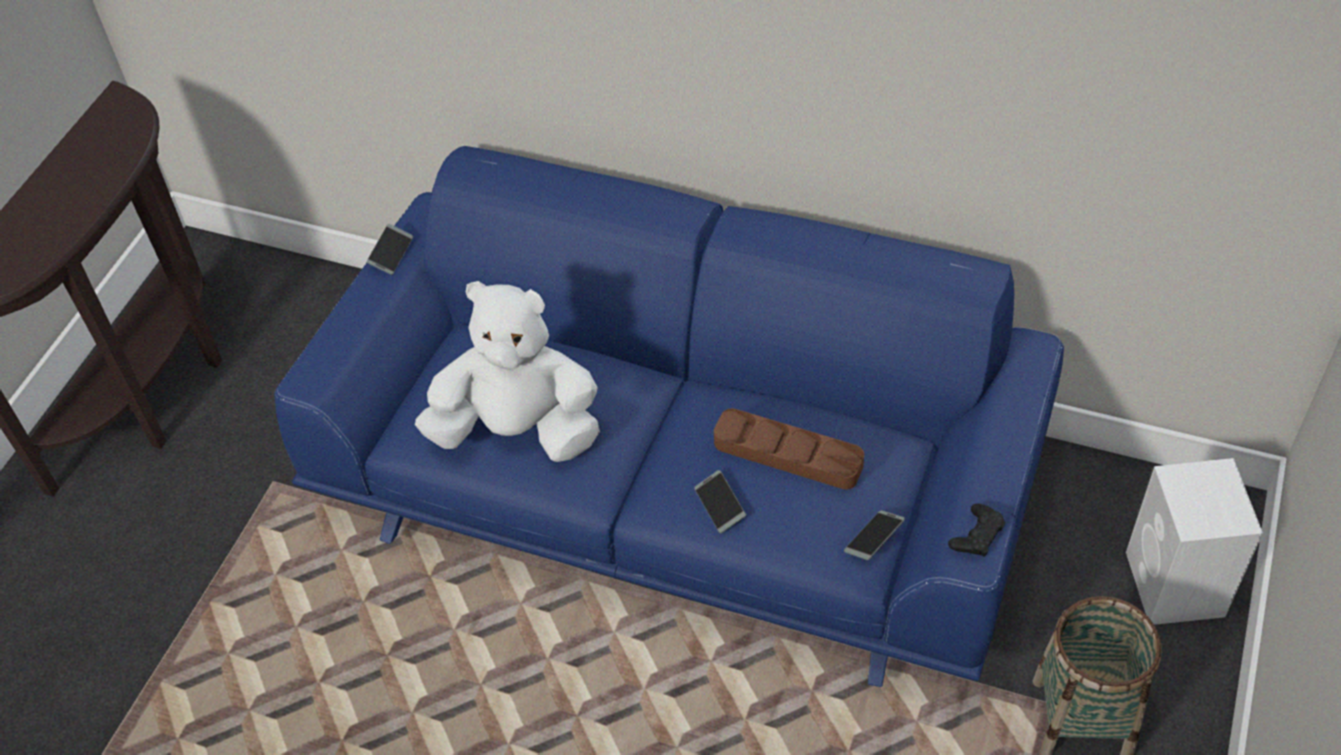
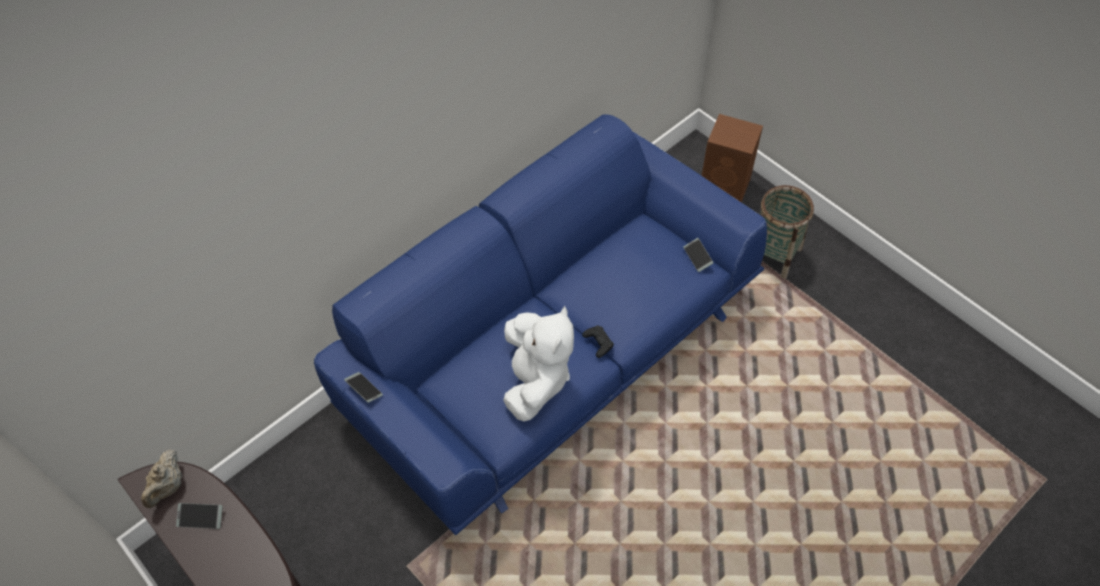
camera: 65 degrees left, 5 degrees up
(118, 121) = (168, 487): none -> beige teapot
(518, 430) = (536, 380): white plush toy -> white plush toy turned 150 degrees clockwise
(720, 505) = (643, 309): phone -> phone (201, 517)
(788, 454) = (629, 266): brown tray -> none
(977, 535) = (735, 211): black game controller -> black game controller (598, 343)
(1175, 586) = (725, 186): white speaker -> brown speaker

